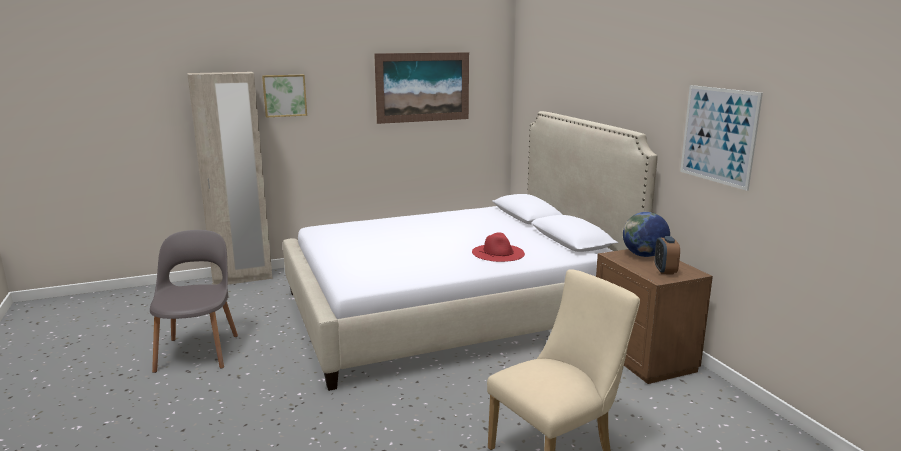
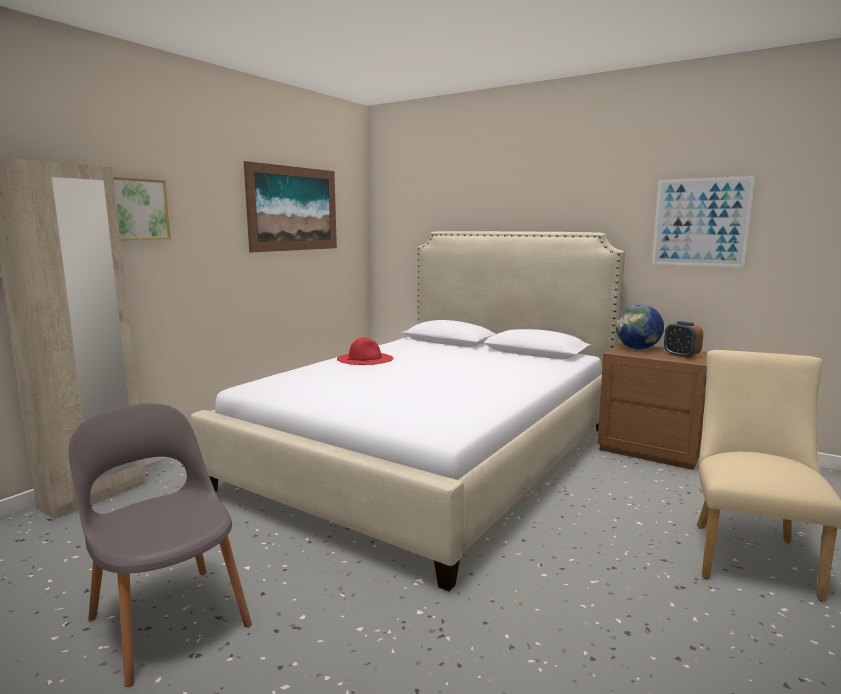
camera: 35 degrees left, 5 degrees down
(498, 252) = (506, 372): red hat -> red hat (365, 358)

